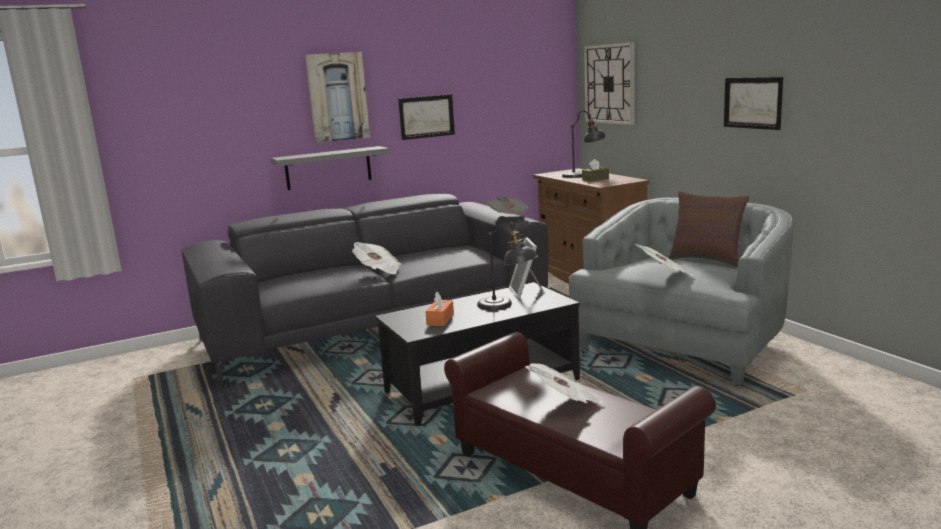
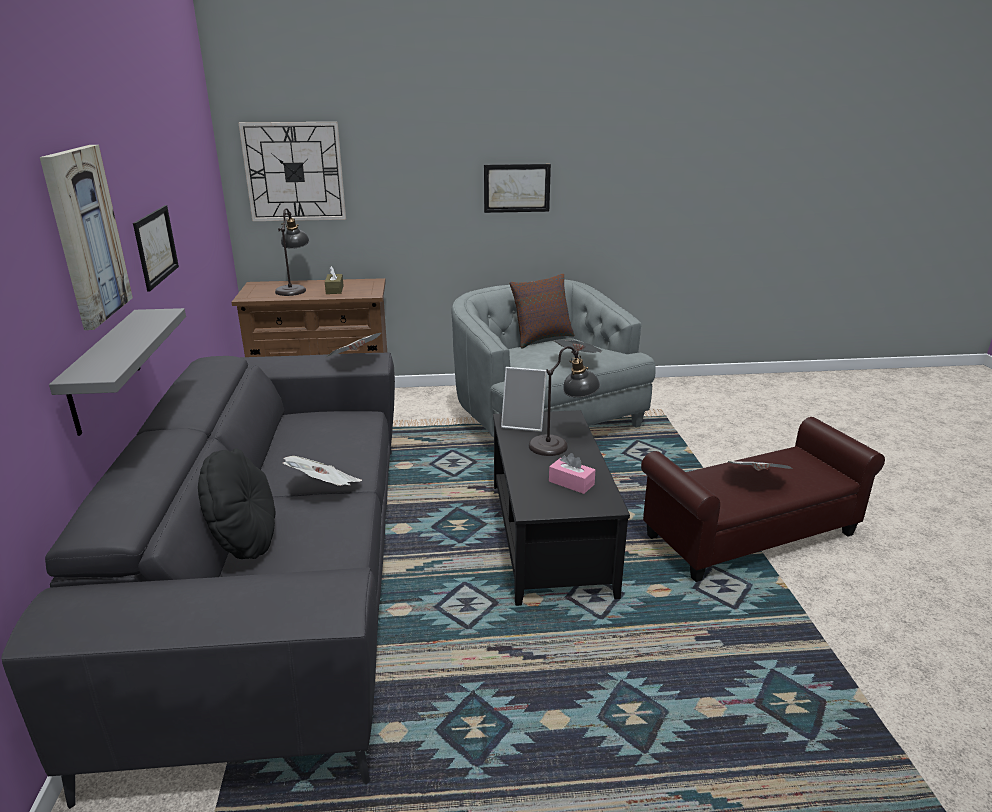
camera: 70 degrees left, 10 degrees up
(310, 272) = (246, 544): none -> black pillow
(440, 319) = (571, 483): orange tissue box -> pink tissue box

